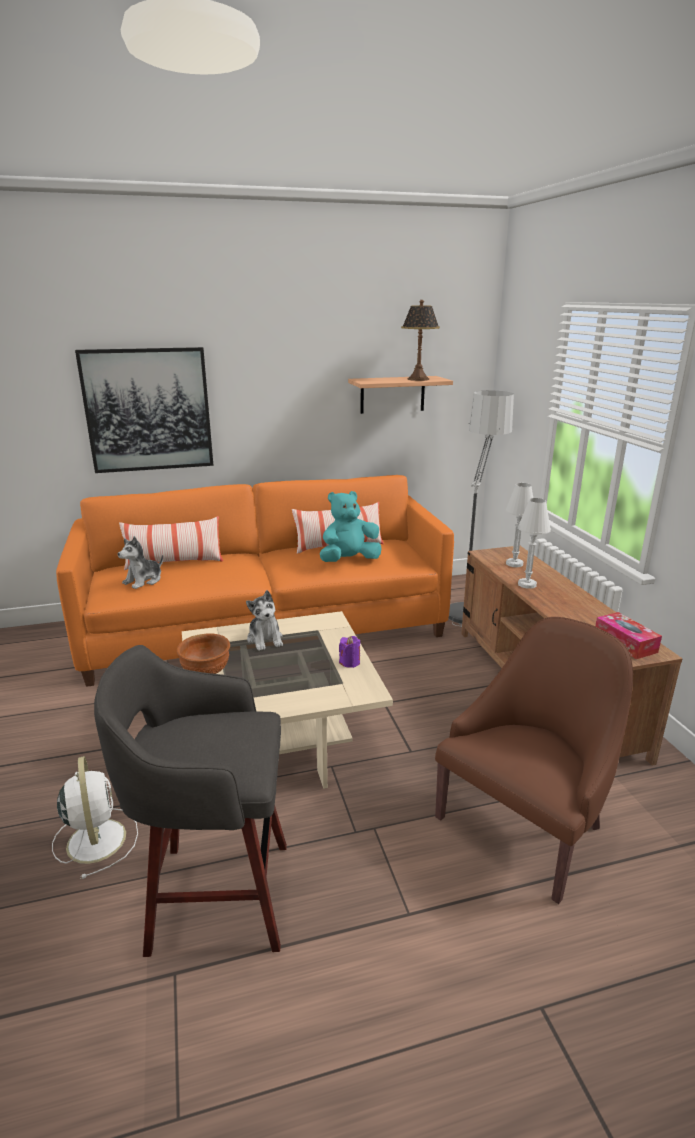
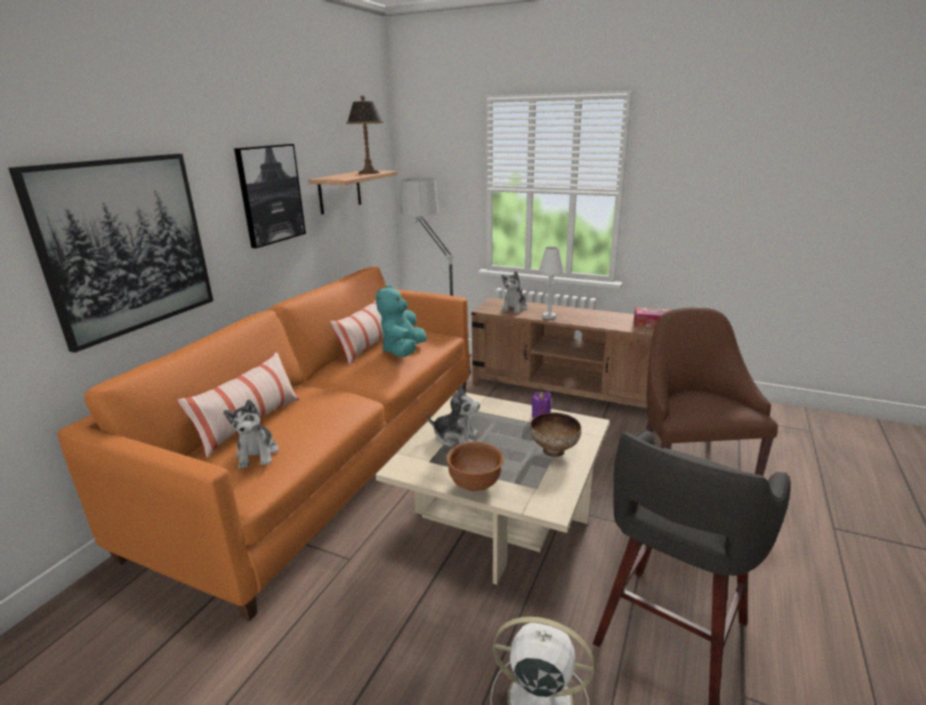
camera: 50 degrees left, 0 degrees up
(296, 388) = (270, 194): none -> picture
(297, 689) = (554, 451): none -> bowl
(514, 564) = (514, 308): white table lamp -> plush toy

